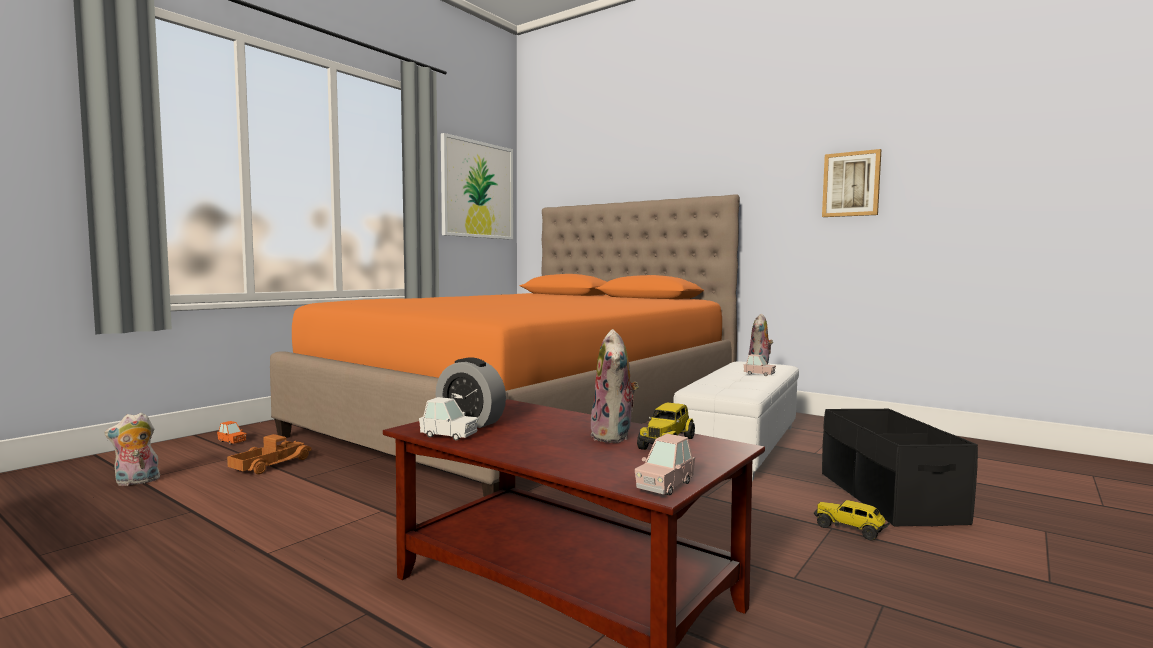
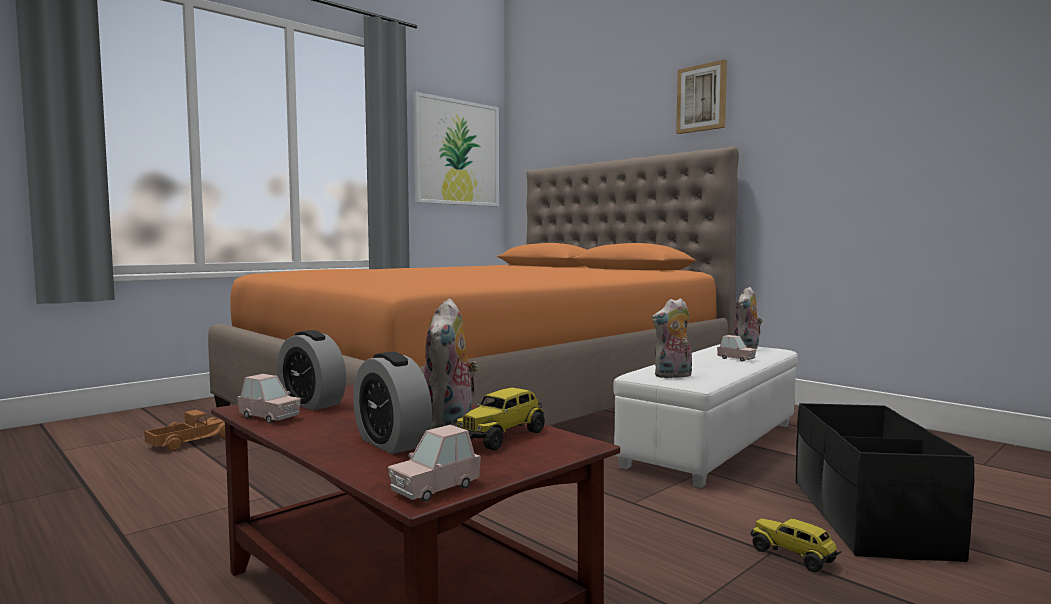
camera: 10 degrees right, 0 degrees up
(136, 482) = (56, 453): plush toy -> plush toy (673, 376)
(232, 441) = (171, 416): orange toy car -> none
(449, 435) = (269, 417): white toy car -> pink toy car
(584, 452) = (391, 443): none -> alarm clock
(851, 184) = (872, 128): picture -> picture (702, 98)

